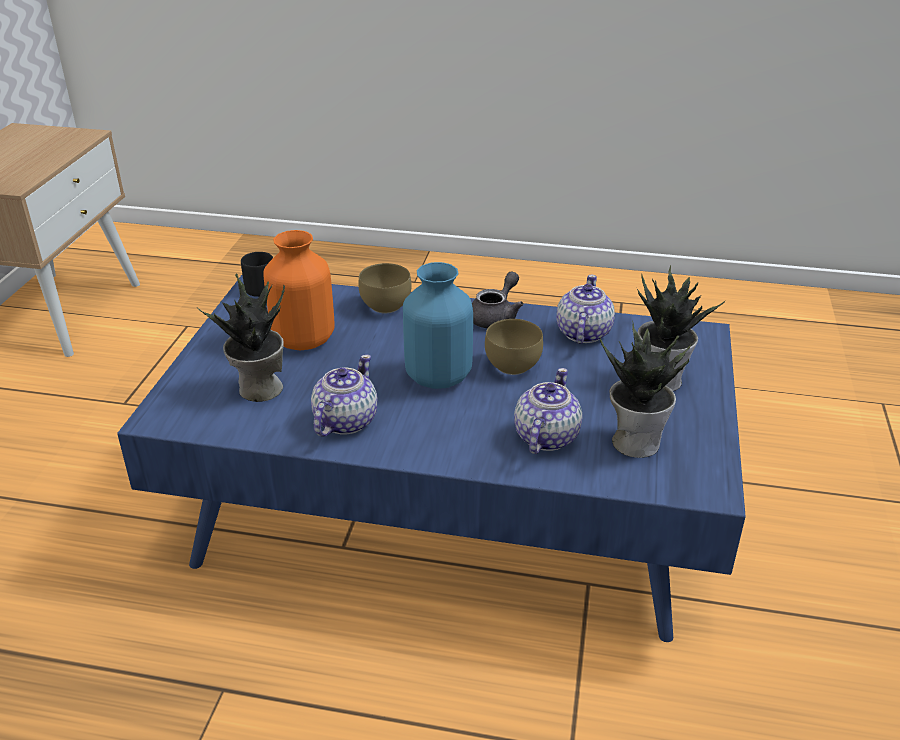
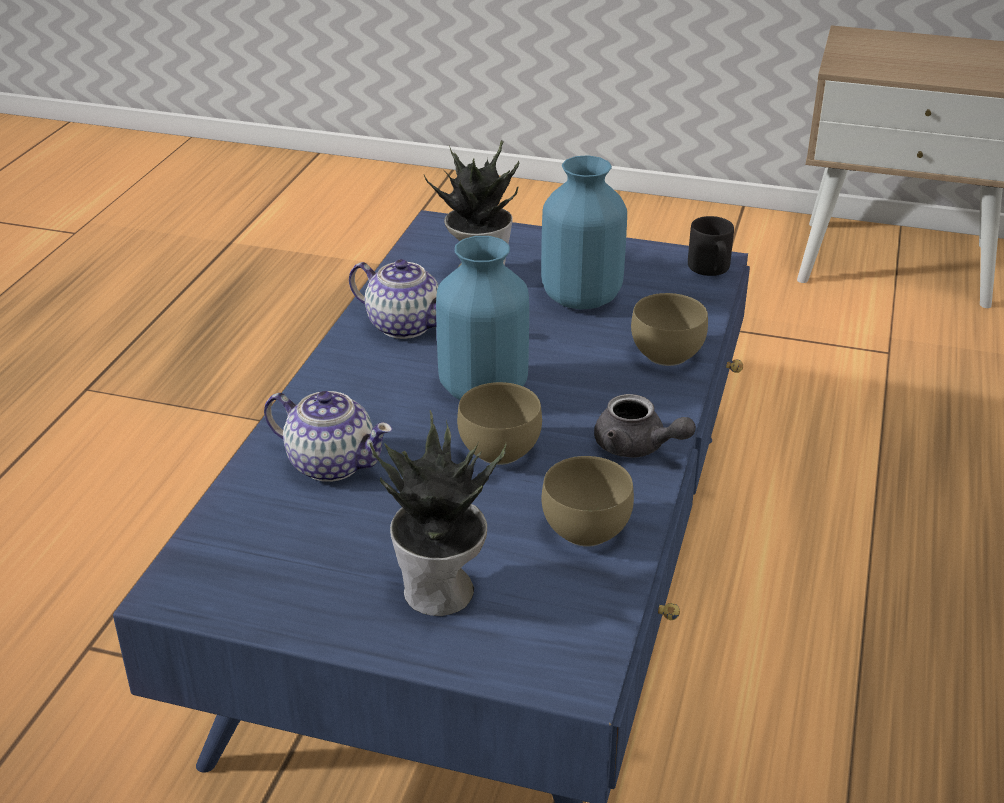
camera: 95 degrees right, 0 degrees up
(302, 340) = (580, 297): orange vase -> blue vase
(582, 333) = (584, 528): teapot -> brown bowl
(636, 441) = (297, 540): potted plant -> none

